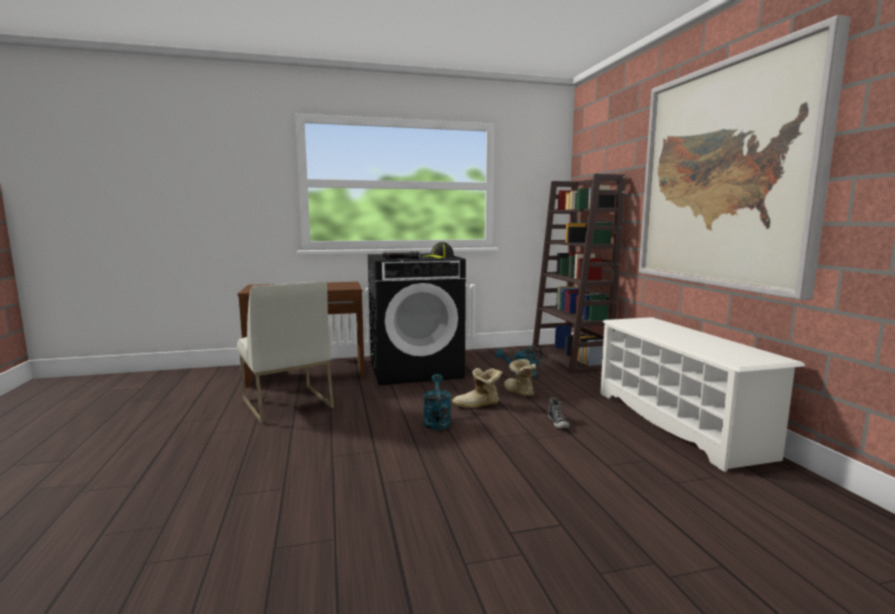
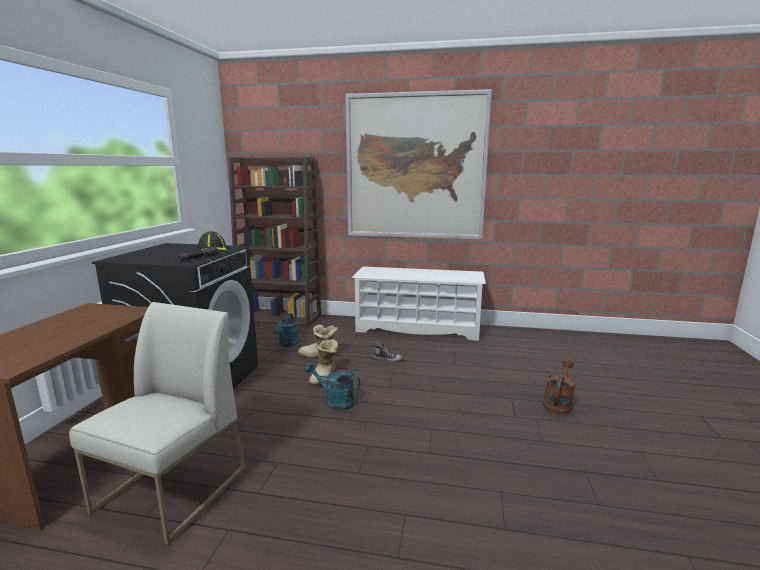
camera: 65 degrees left, 5 degrees up
(286, 403) = (172, 491): white chair -> white chair turned 60 degrees counterclockwise
(596, 574) = (558, 404): none -> brown watering can

